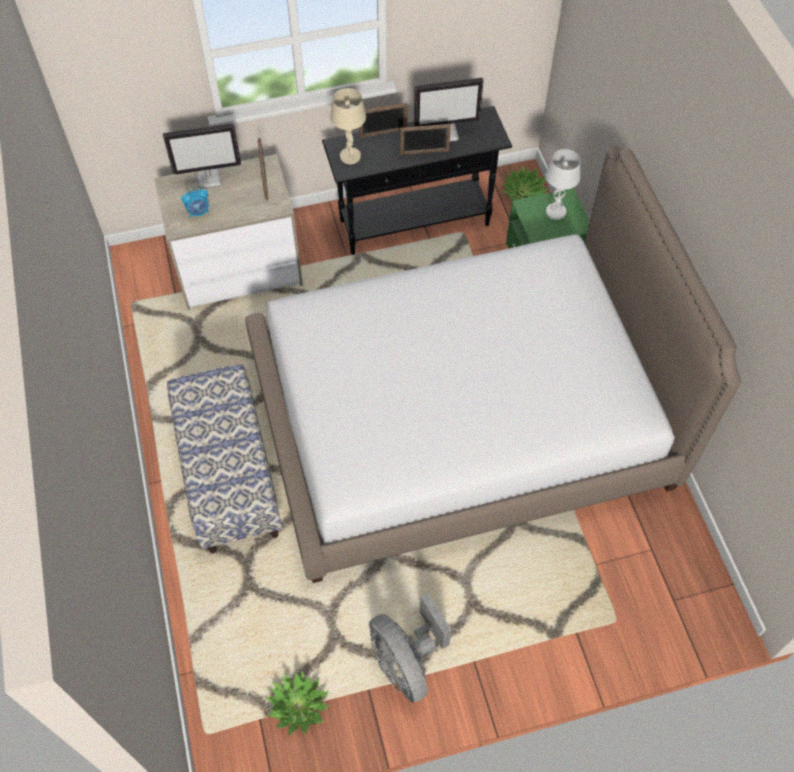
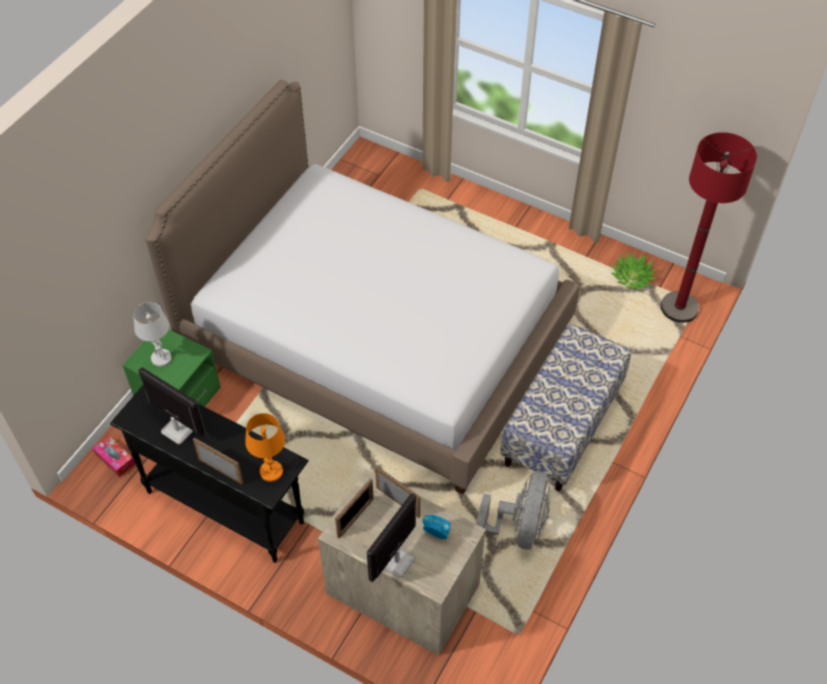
camera: 135 degrees left, 5 degrees down
(209, 178) = (396, 561): monitor -> monitor turned 90 degrees counterclockwise
(219, 708) = (679, 308): none -> red floor lamp
(350, 156) = (271, 471): beige table lamp -> orange table lamp
(406, 662) = (552, 253): grey fan -> grey fan (518, 528)
(424, 152) = (214, 426): picture frame -> picture frame (398, 501)
(523, 192) = (115, 459): potted plant -> tissue box

